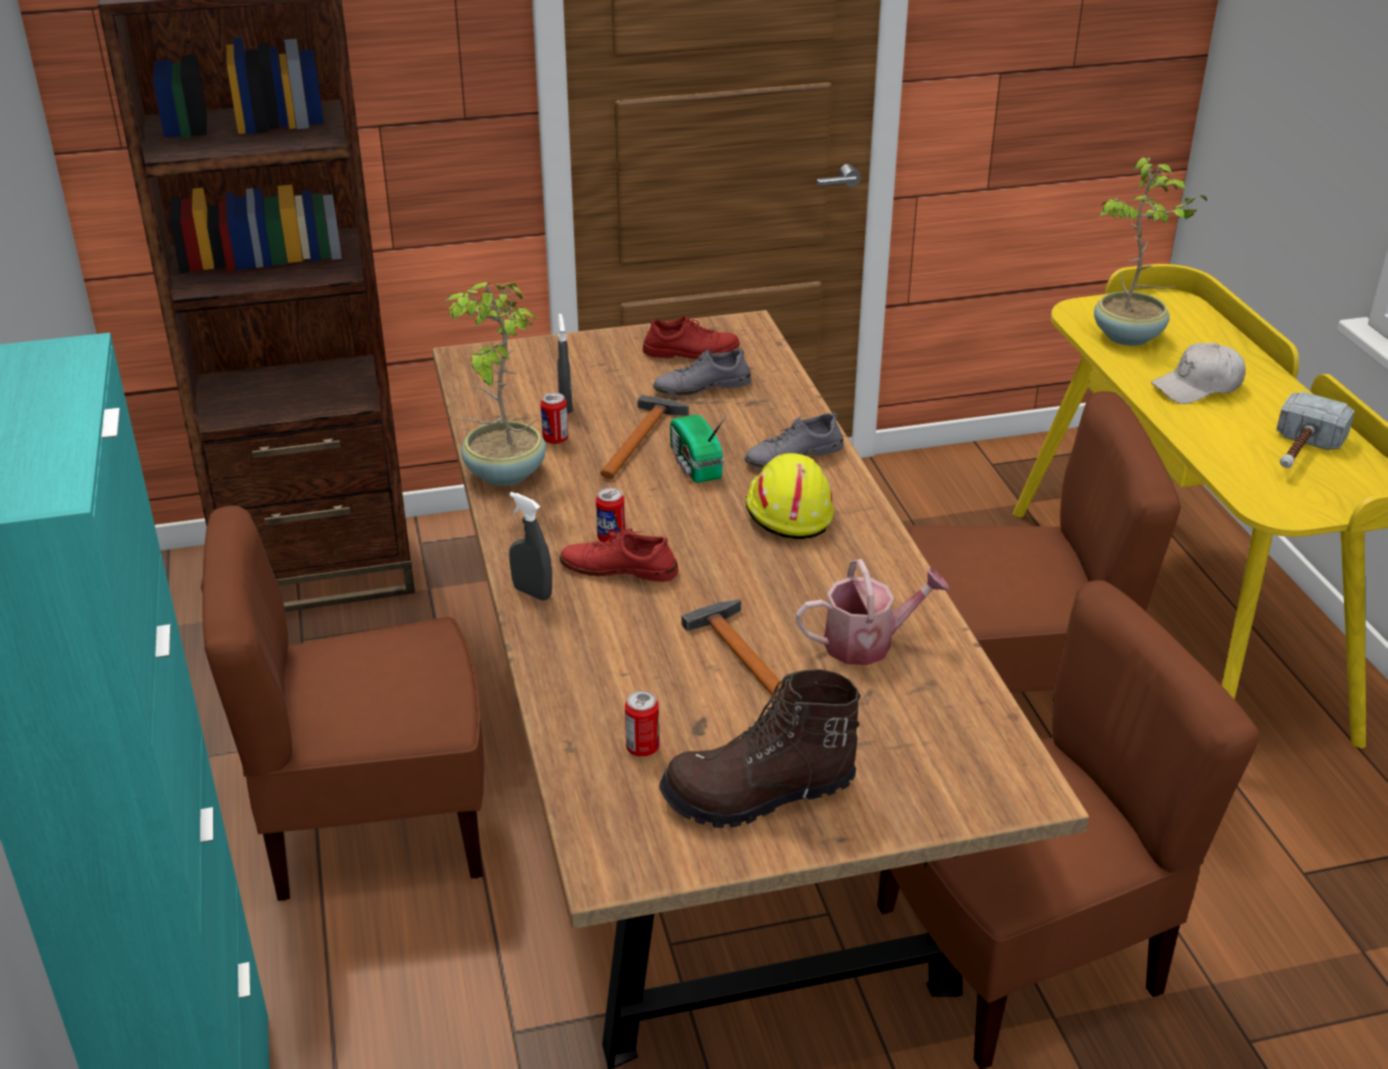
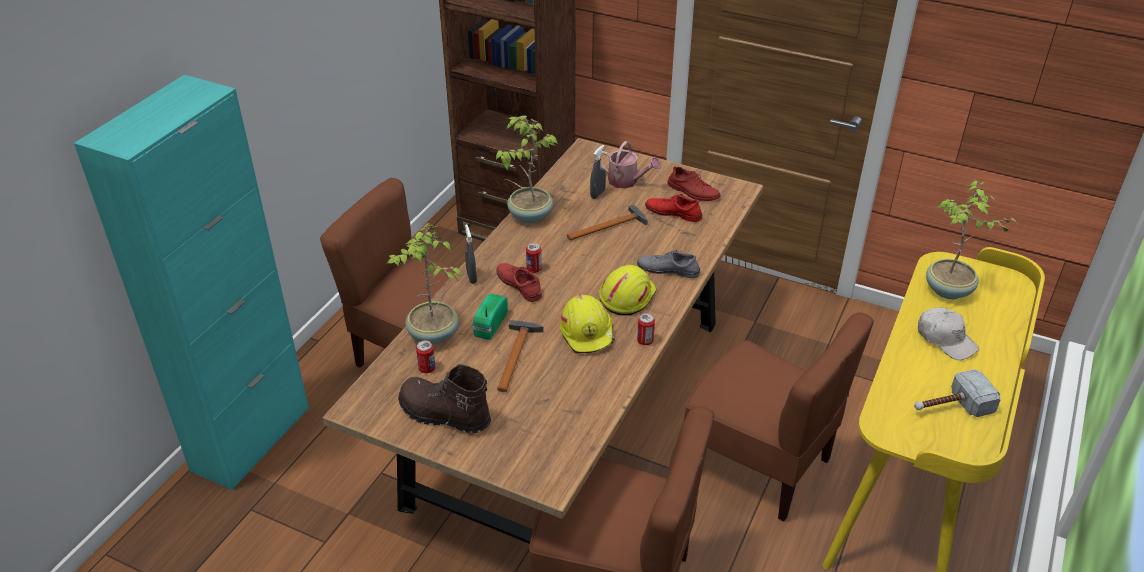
camera: 40 degrees right, 5 degrees up
(555, 439) = (572, 209): can -> can (645, 341)
(585, 699) = (433, 335): none -> potted plant
(694, 465) = (616, 252): radio -> radio (489, 325)
(702, 386) = (673, 213): grey shoe -> red shoe
(802, 580) = (588, 333): none -> yellow hard hat
(868, 643) = (576, 378): watering can -> watering can (627, 181)
(1198, 387) = (945, 339): white cap -> white cap turned 150 degrees counterclockwise

